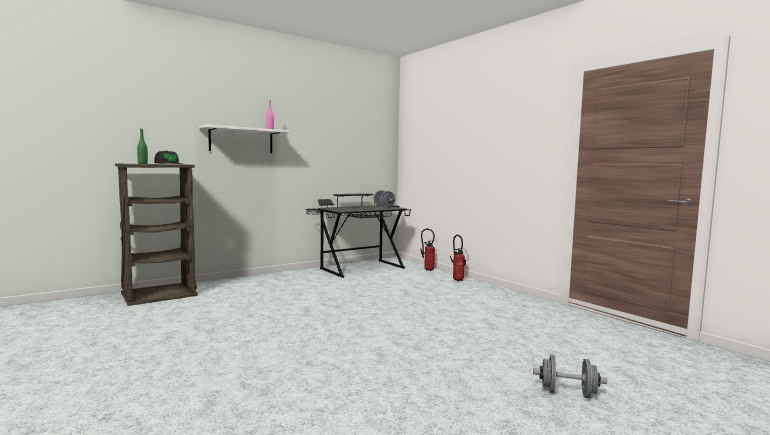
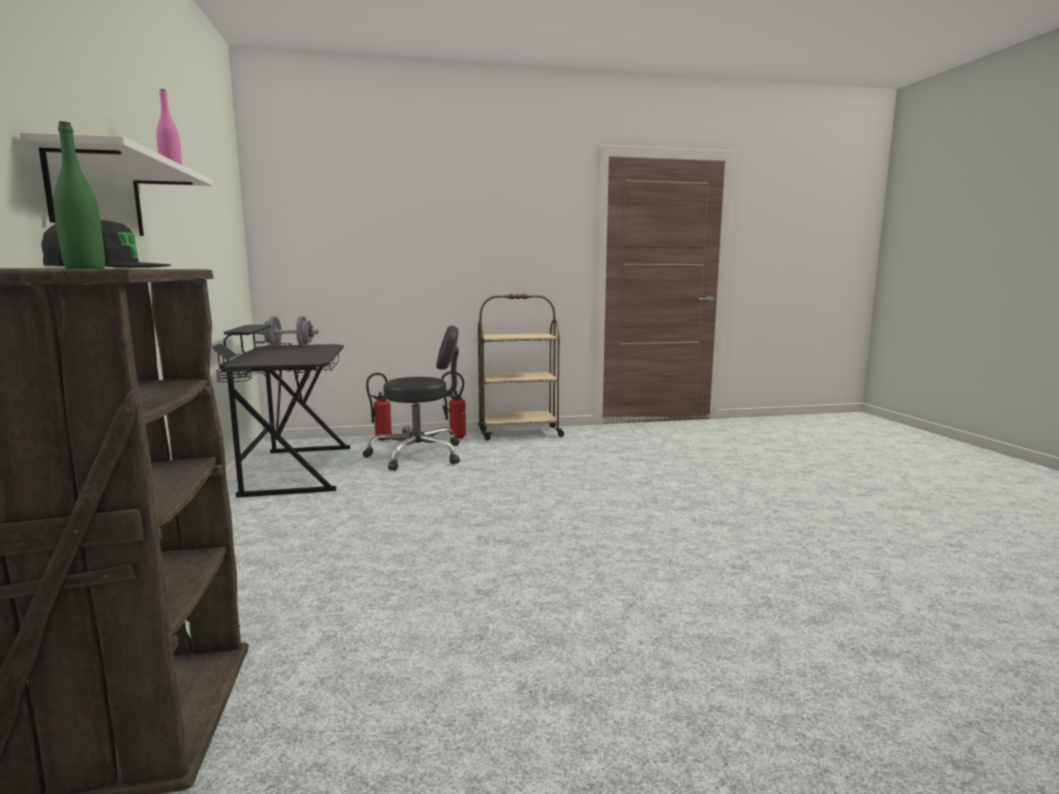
camera: 65 degrees left, 5 degrees up
(414, 280) = (422, 455): none -> black office chair
(493, 289) = (519, 433): none -> beige cart
(567, 393) = (822, 474): grey dumbbell -> none

